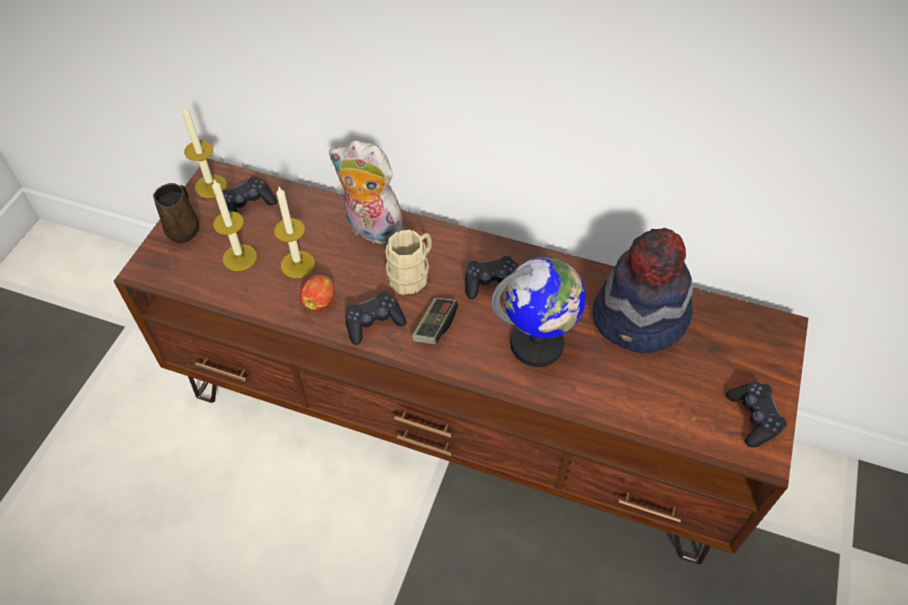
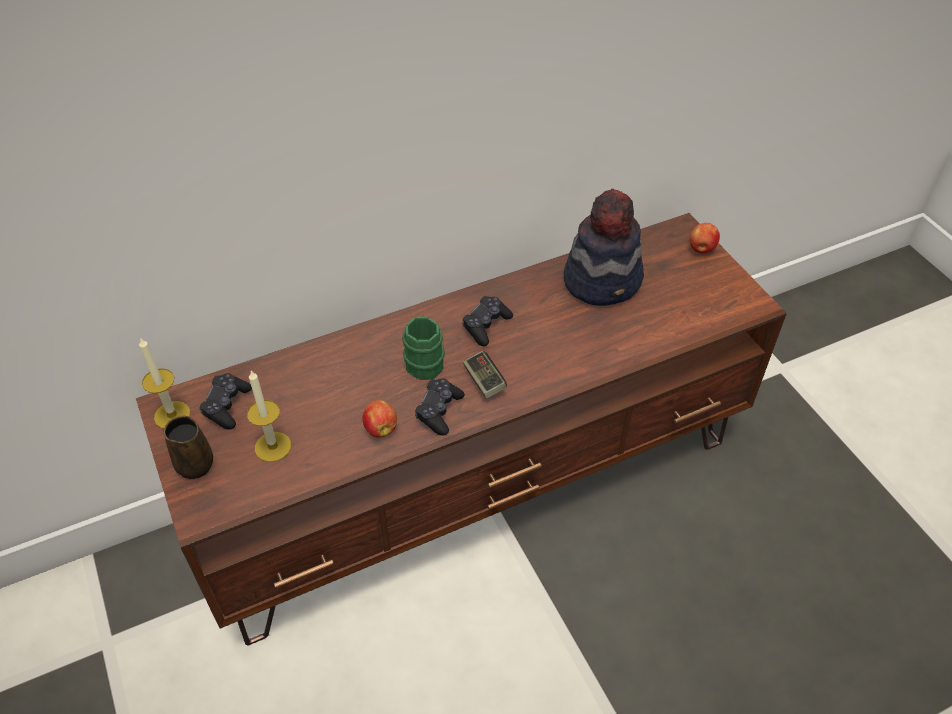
camera: 45 degrees left, 5 degrees down
(298, 264) = (328, 416): candle -> none
(371, 230) = (354, 353): plush toy -> none
(412, 274) = (424, 360): beige mug -> green mug
(537, 345) = (563, 341): globe -> none
(753, 417) = (728, 289): black game controller -> none
(775, 360) = (701, 249): none -> apple

